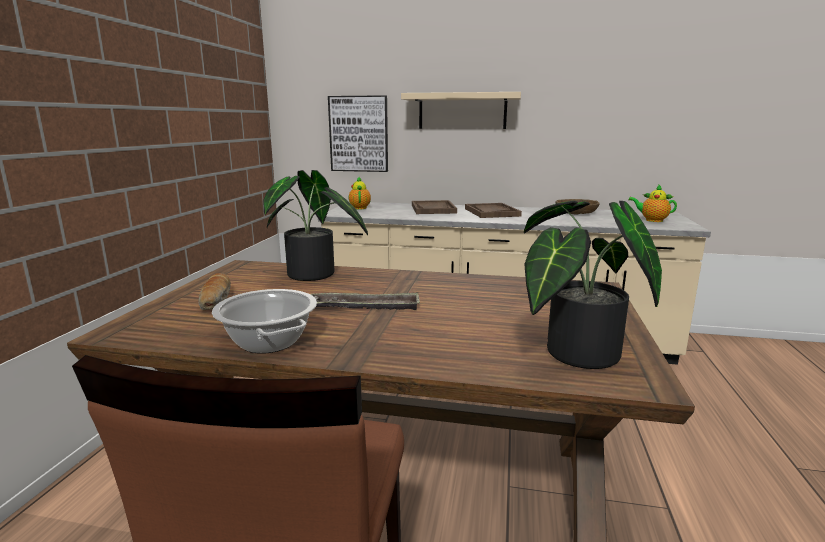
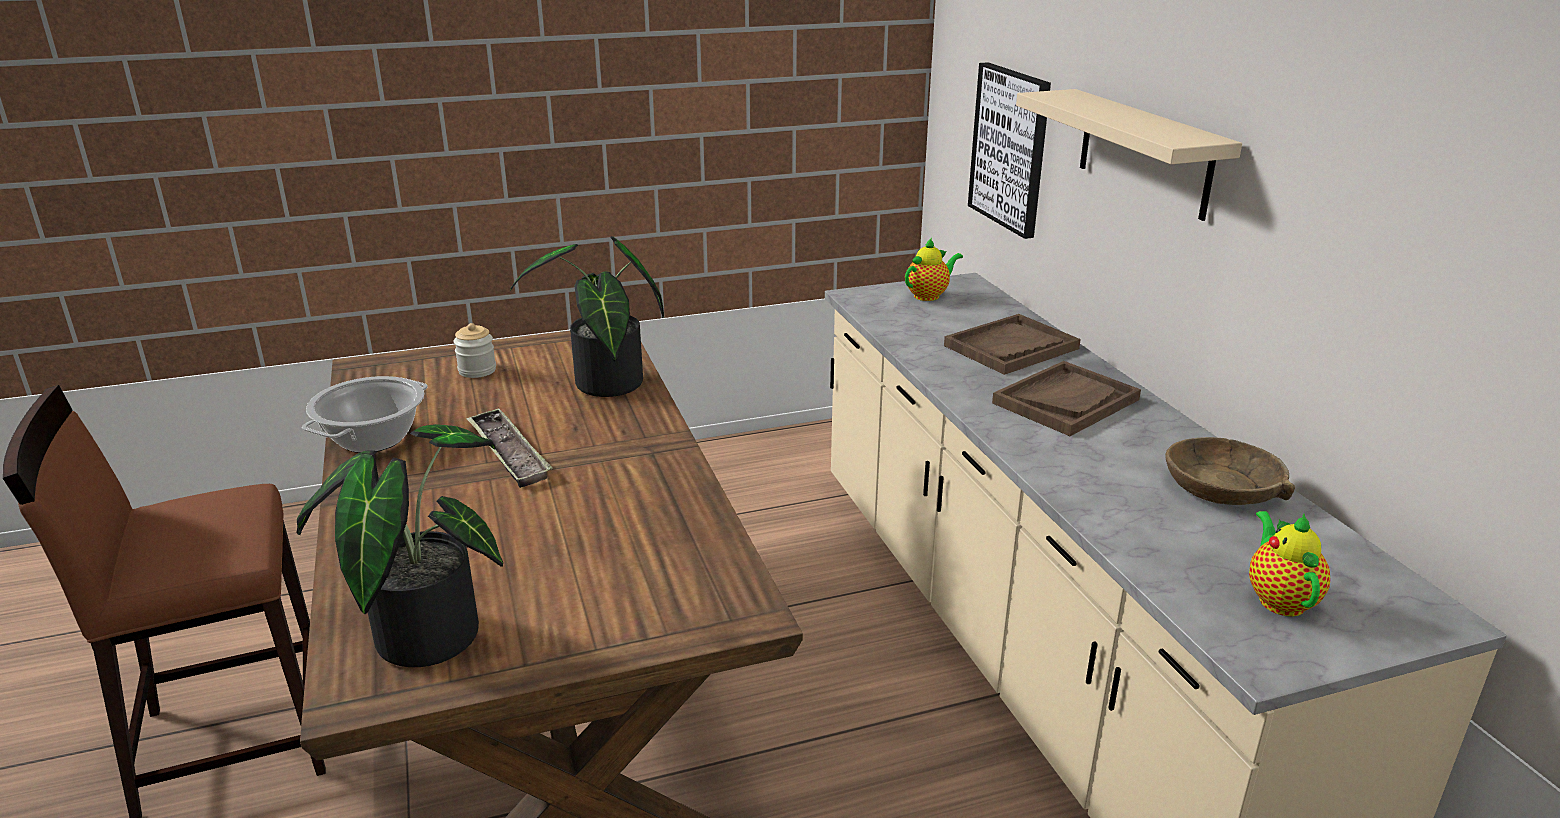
camera: 60 degrees right, 10 degrees up
(217, 299) = (477, 370): bread -> jar

